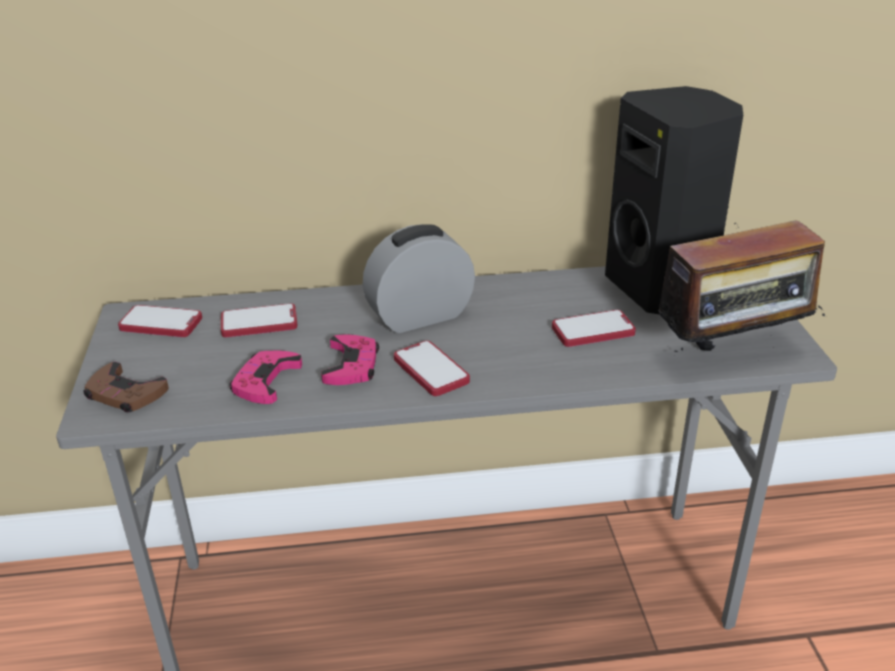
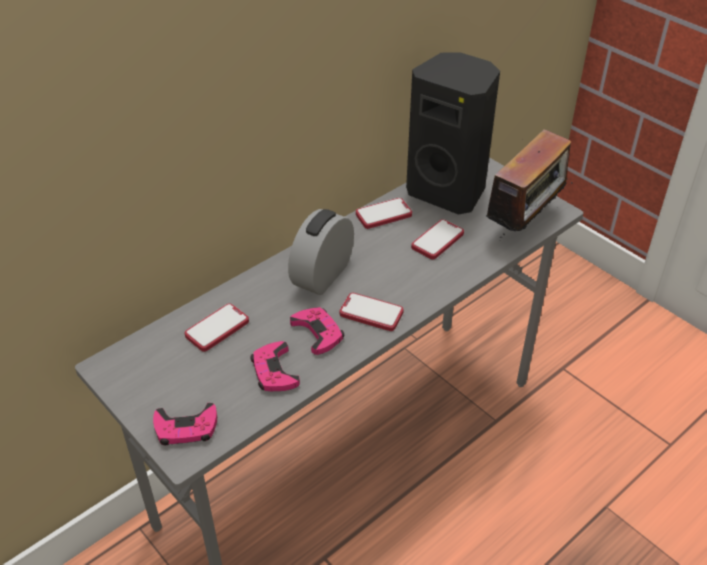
camera: 35 degrees left, 10 degrees up
(125, 394) = (186, 428): brown game controller -> pink game controller
(161, 323) = (143, 362): phone -> phone (383, 215)

